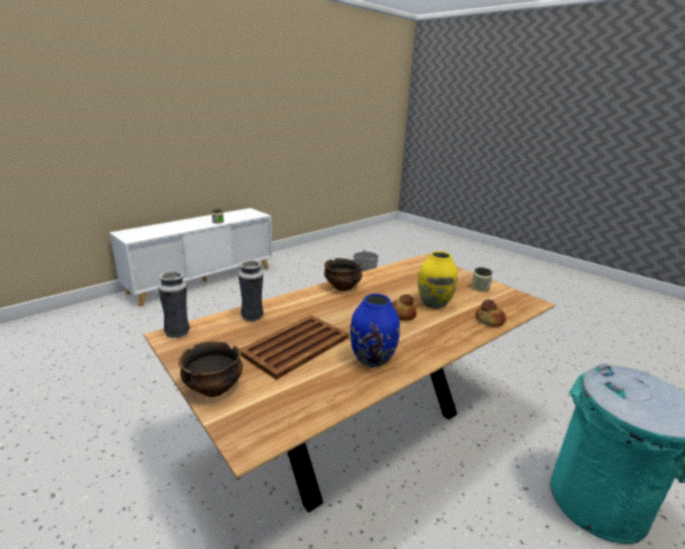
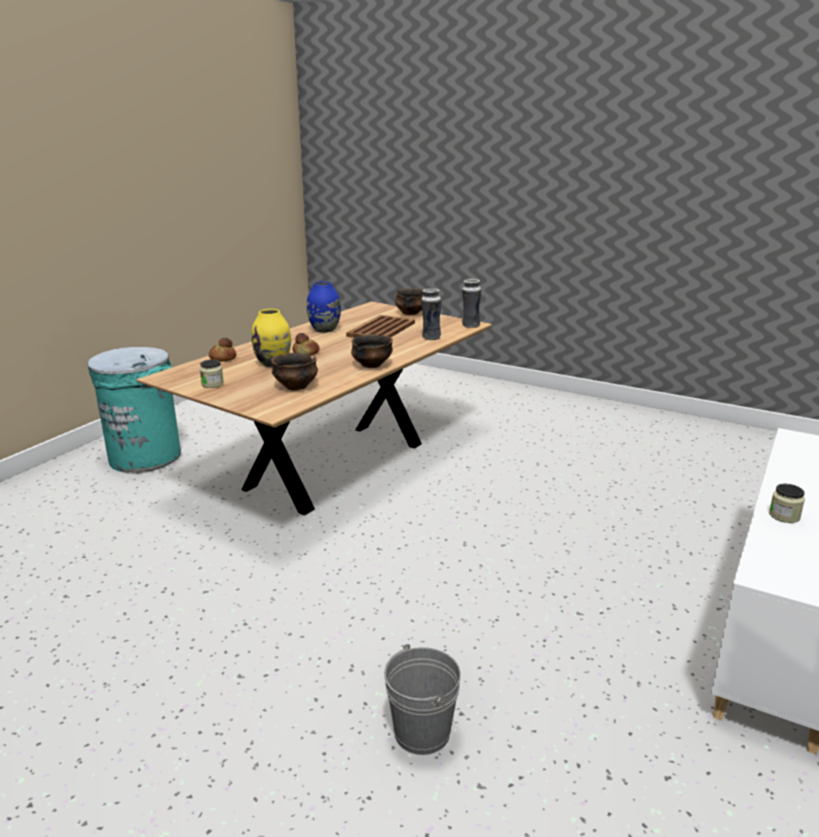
camera: 165 degrees right, 0 degrees up
(411, 276) = (296, 386): none -> bowl

